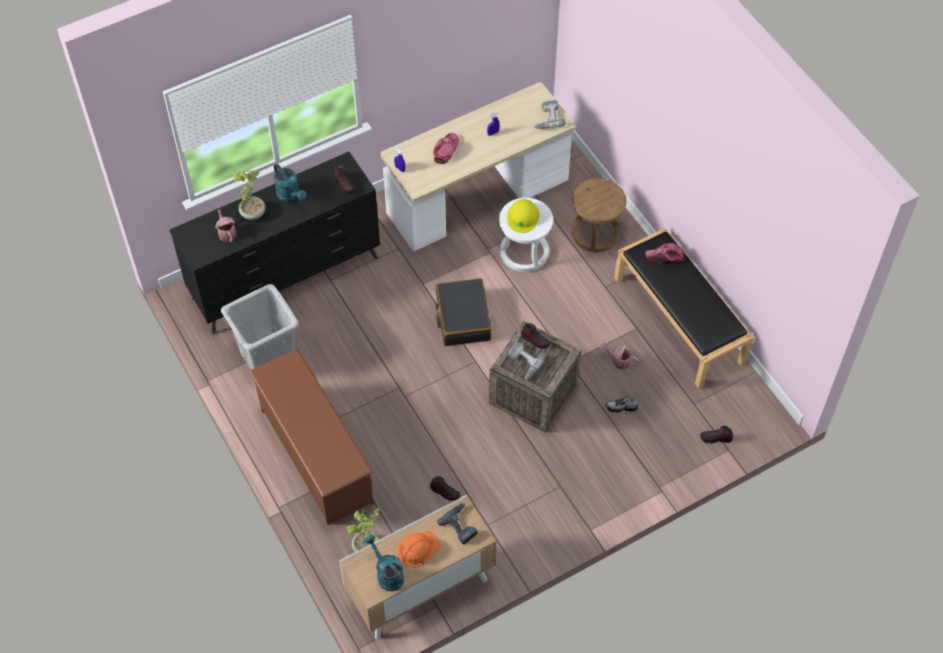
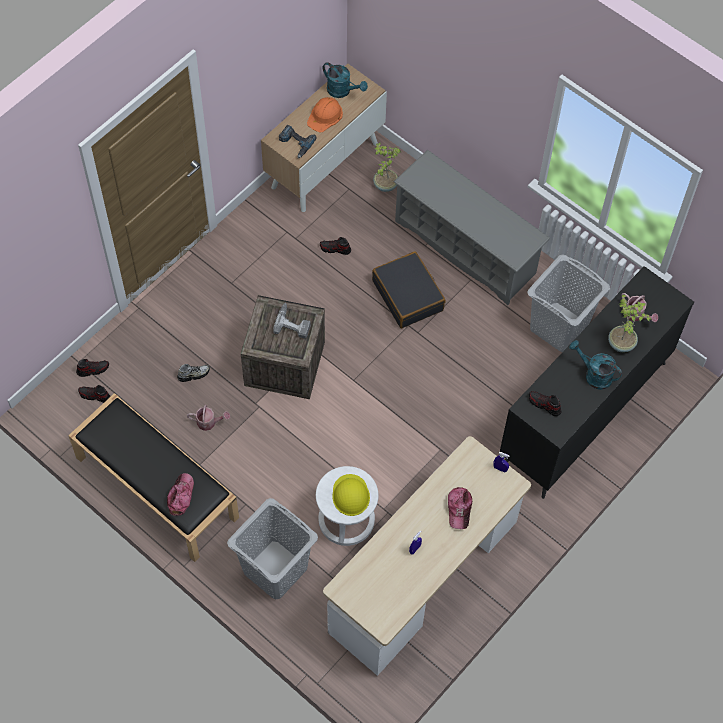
camera: 160 degrees right, 5 degrees up
(315, 455) = (466, 247): brown shoe rack -> grey shoe rack
(462, 318) = (384, 422): black suitcase -> black suitcase (408, 295)
(535, 340) = (289, 350): shoe -> shoe (95, 396)
(547, 118) = (359, 590): power drill -> none
(596, 233) = (274, 569): brown stool -> grey laundry basket
(665, 257) = (181, 496): cap -> cap turned 60 degrees counterclockwise

